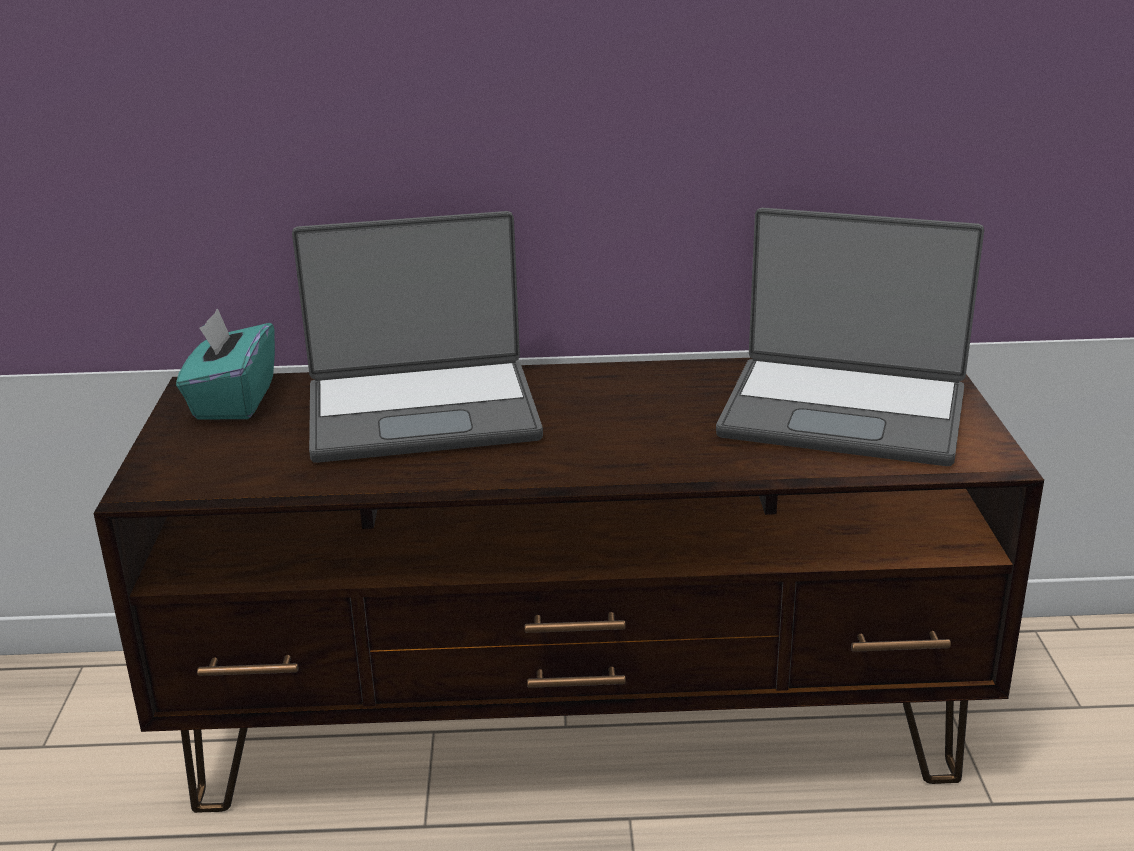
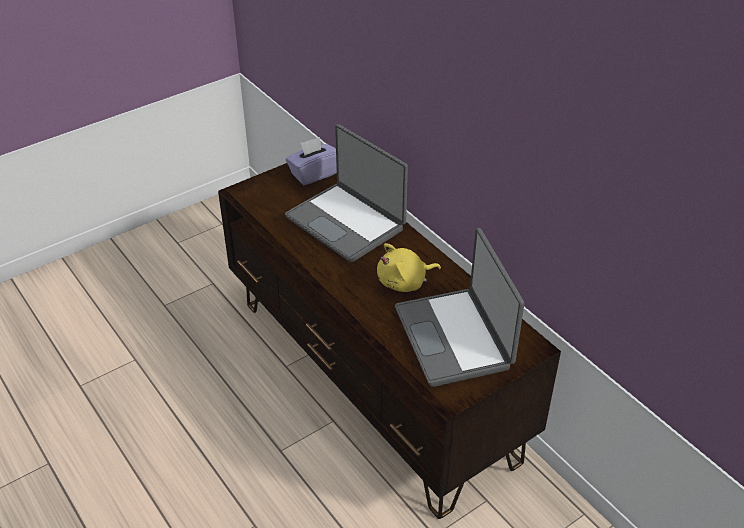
camera: 55 degrees right, 15 degrees up
(233, 400) = (314, 174): turquoise tissue box -> purple tissue box
(656, 411) = (404, 282): none -> yellow plush toy

